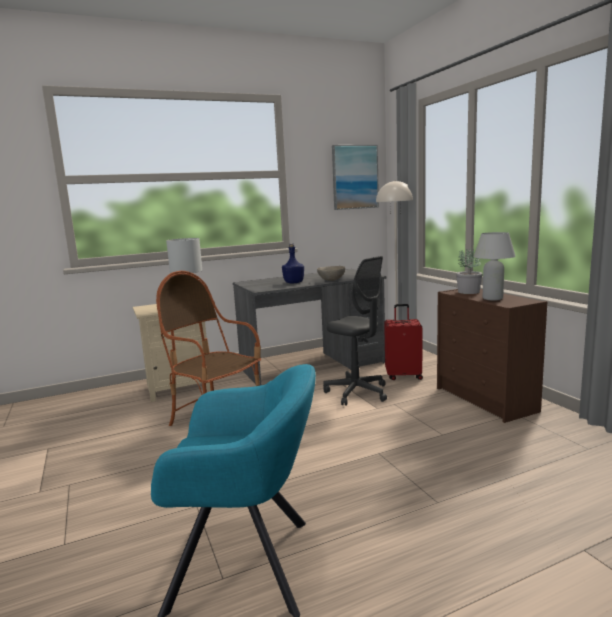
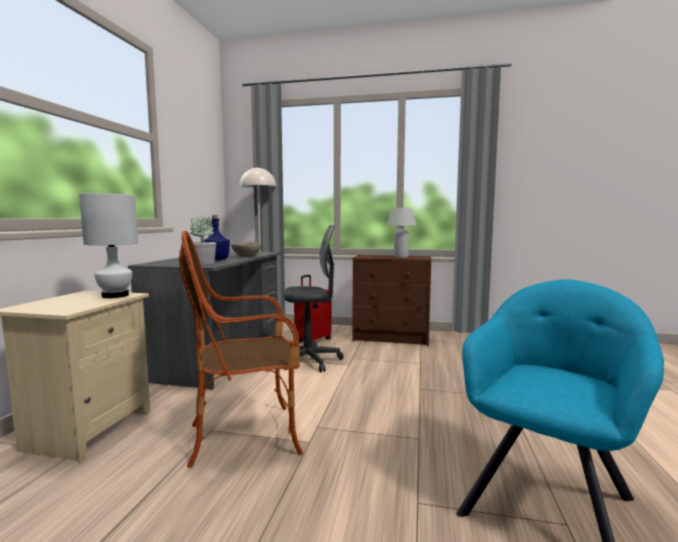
camera: 55 degrees left, 5 degrees down
(354, 177) = (206, 159): picture -> none
(469, 292) = (371, 256): potted plant -> potted plant (203, 263)

